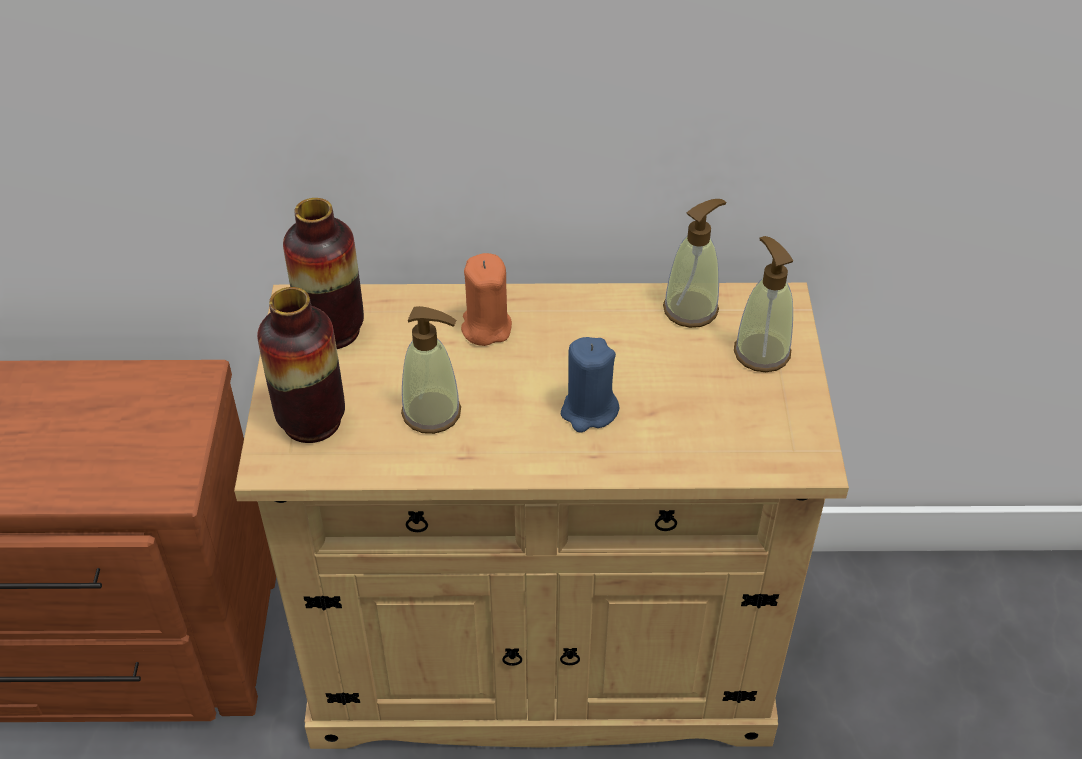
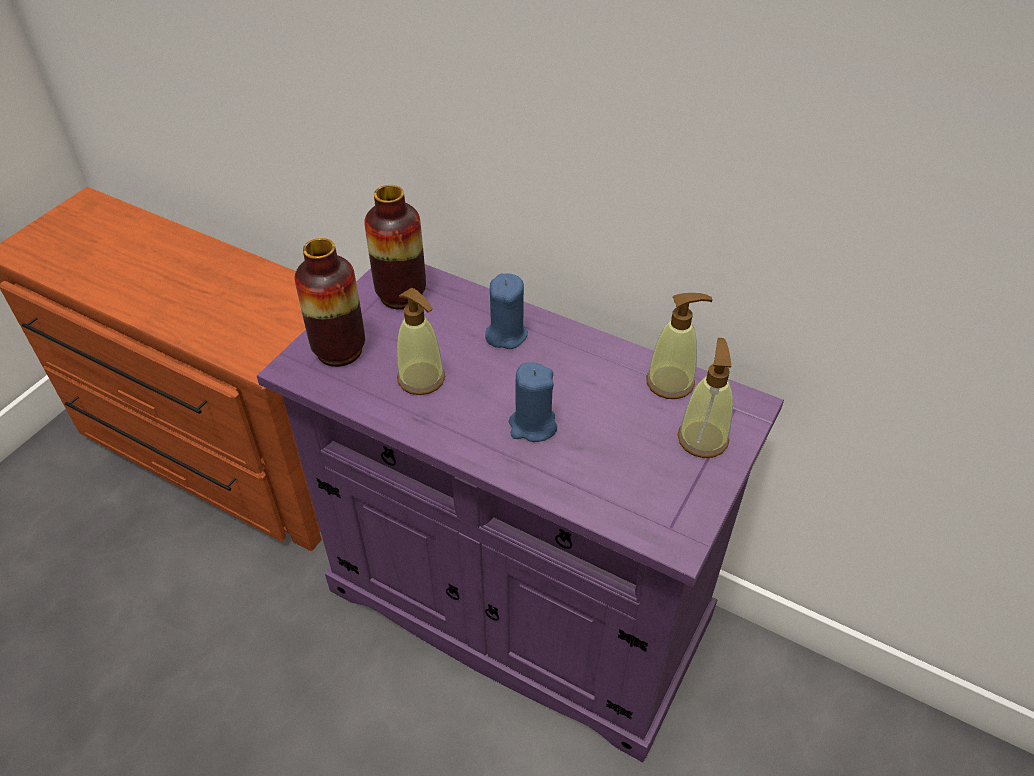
camera: 30 degrees right, 0 degrees up
(486, 327) = (506, 334): orange candle -> blue candle
(540, 654) = (517, 604): beige cabinet -> purple cabinet

